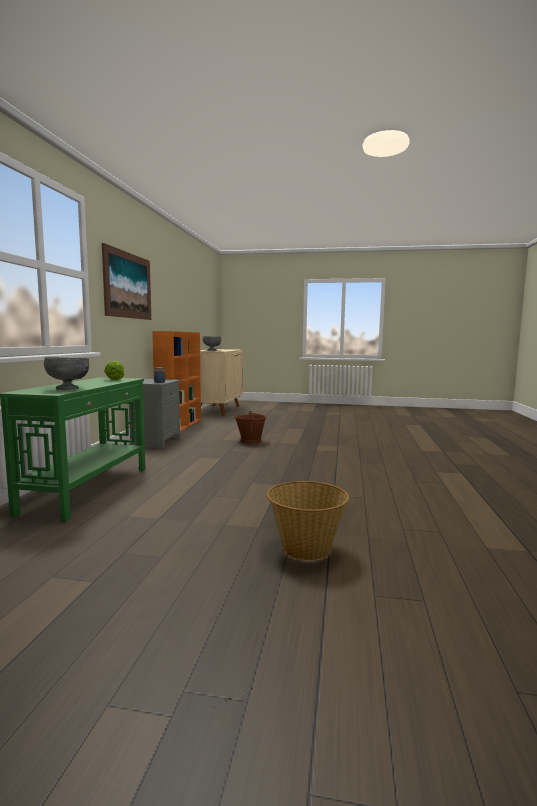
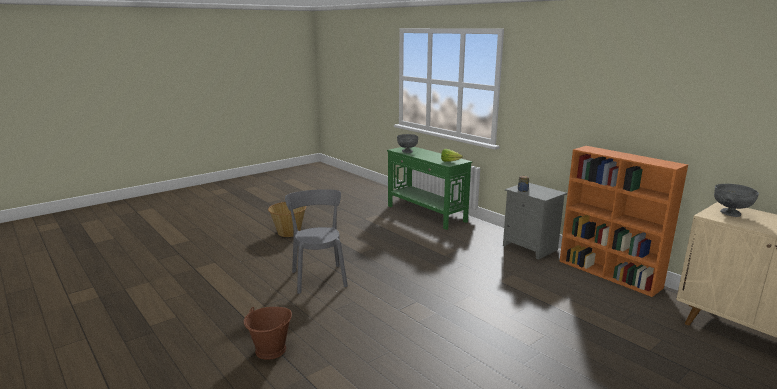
camera: 130 degrees right, 10 degrees up
(128, 285) = (556, 94): picture -> none
(251, 441) = (490, 285): brown bucket -> brown bucket (271, 350)
(361, 482) = (319, 277): none -> grey chair

